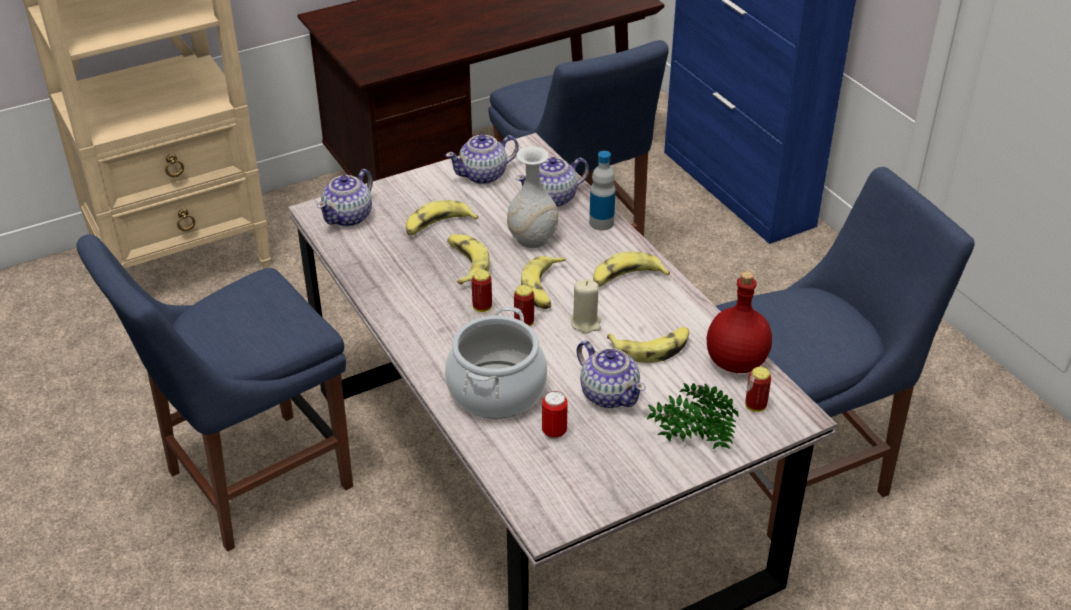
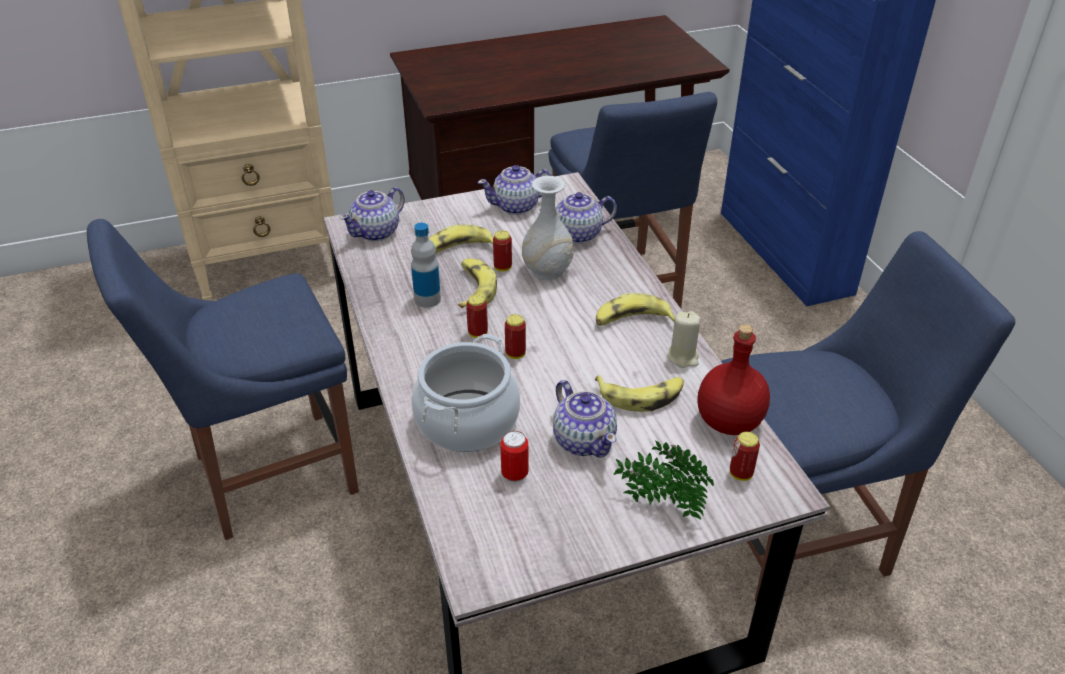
camera: 10 degrees right, 0 degrees up
(487, 240) = (502, 268): none -> can
(543, 288) = (544, 321): banana -> none
(586, 323) = (578, 361): beige candle -> beige candle (683, 357)
(601, 223) = (620, 262): bottle -> bottle (427, 299)

